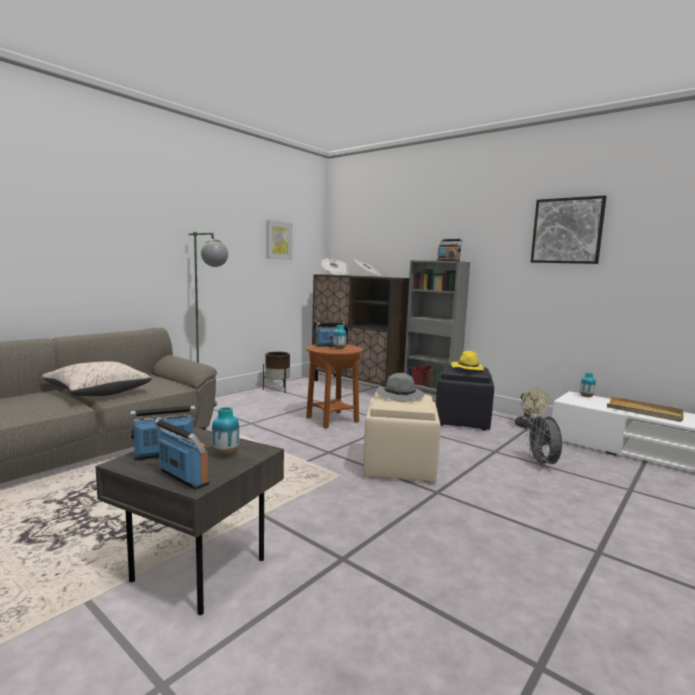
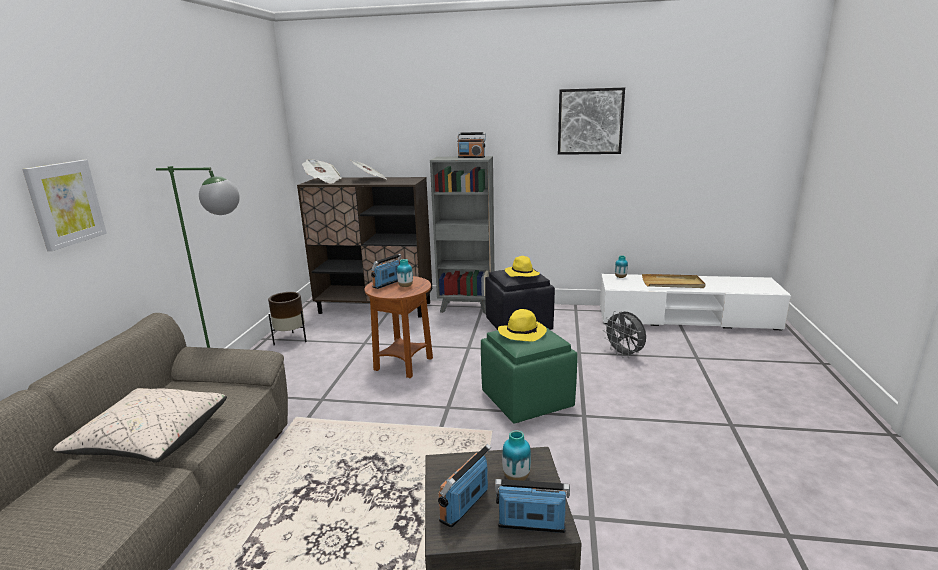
camera: 30 degrees left, 10 degrees up
(279, 240) = (246, 147): picture -> picture (65, 203)
(400, 396) = (522, 332): grey hat -> yellow hat
(400, 467) = (528, 400): beige ottoman -> green ottoman
(528, 426) = (575, 315): beige fan -> none

